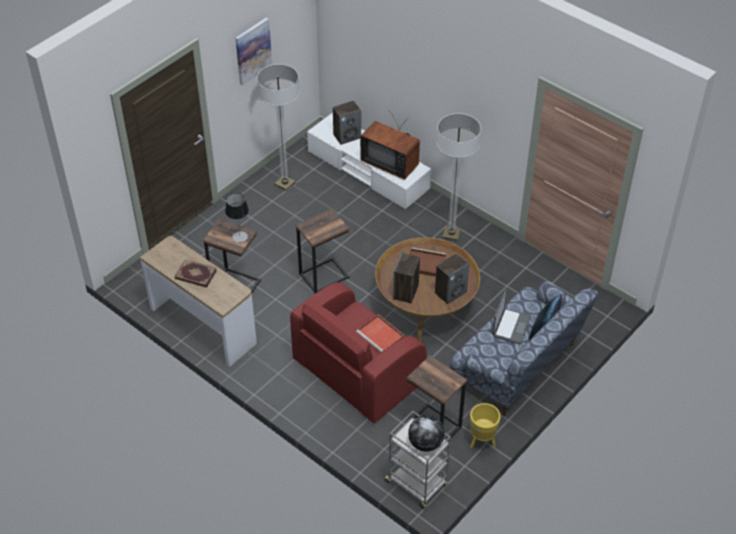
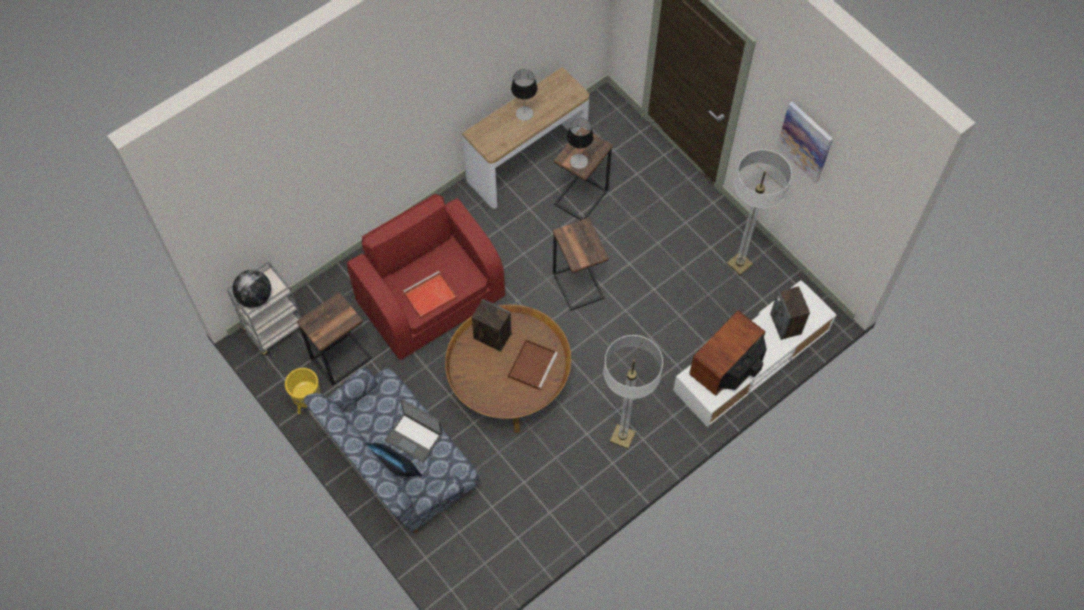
camera: 100 degrees right, 15 degrees up
(195, 275) = (524, 113): book -> table lamp
(450, 292) = (481, 383): speaker -> none

